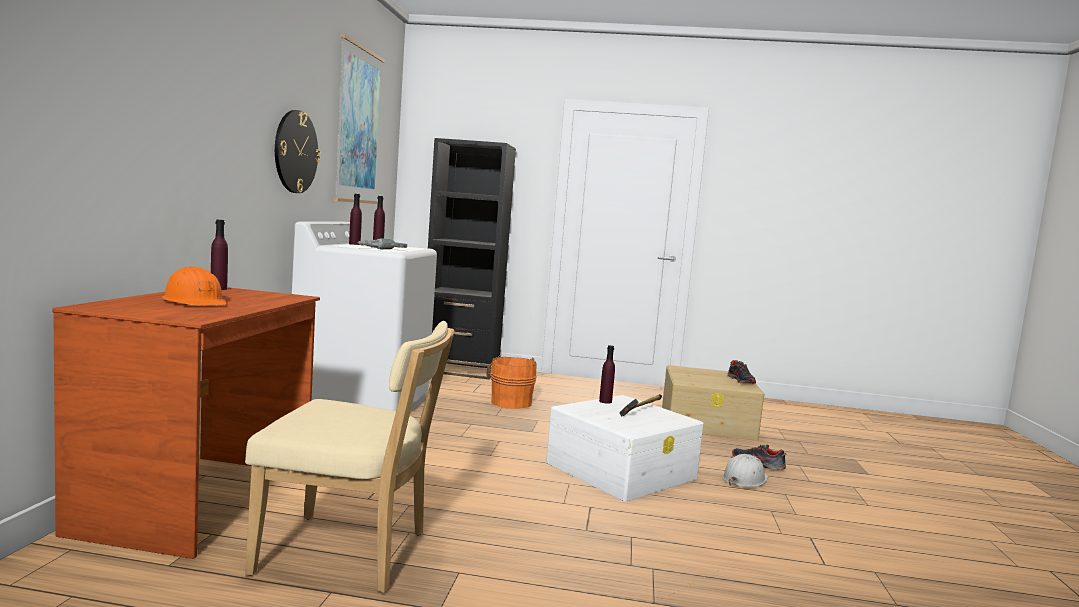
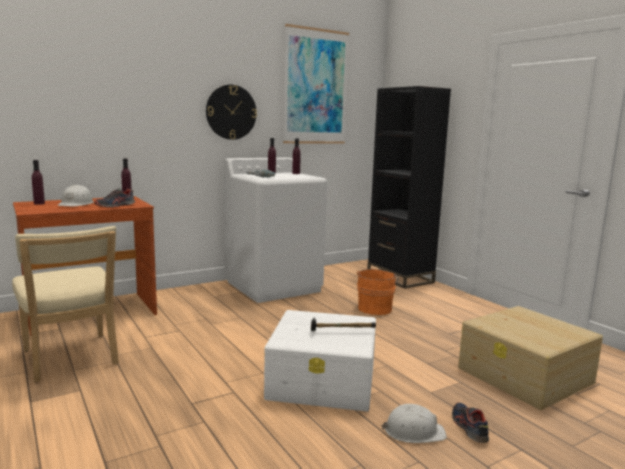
camera: 50 degrees right, 5 degrees up
(195, 302) = (76, 204): orange hard hat -> white hard hat
(605, 401) = (337, 317): purple bottle -> purple bottle (39, 203)
(741, 381) = (558, 339): shoe -> shoe (115, 206)

